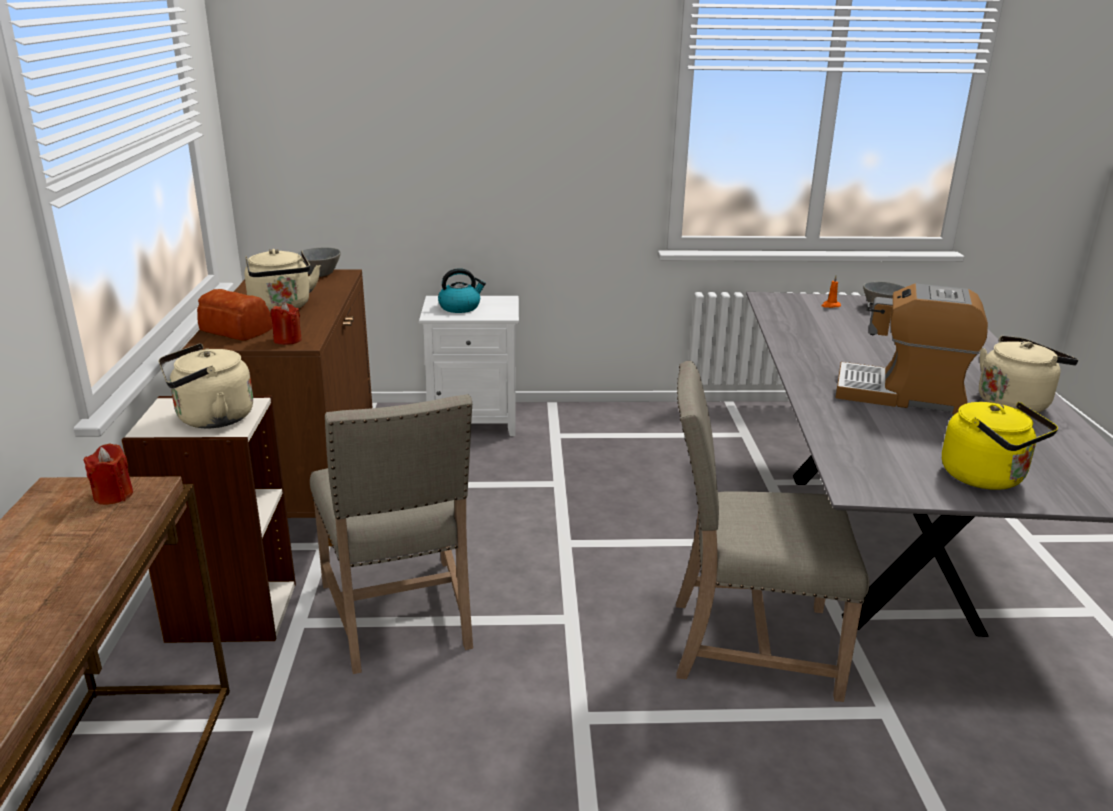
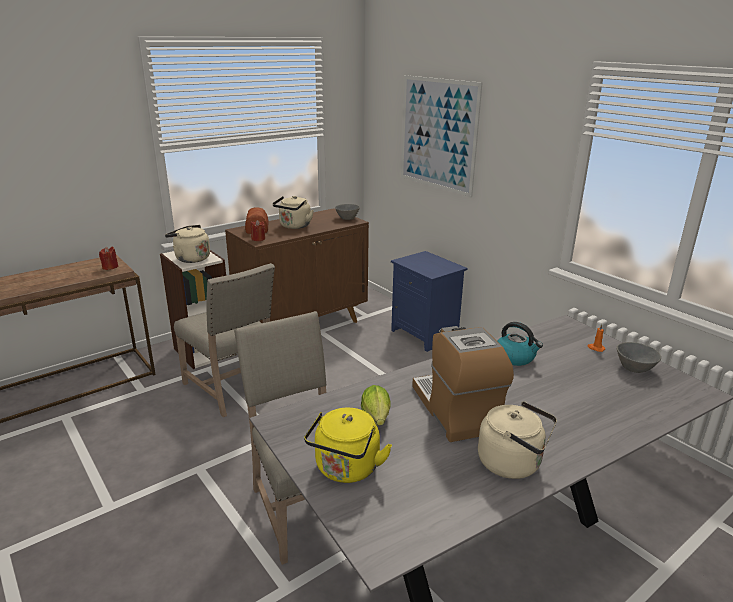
camera: 55 degrees right, 0 degrees up
(400, 617) = (233, 389): beige chair -> beige chair turned 75 degrees counterclockwise
(420, 103) = (438, 134): none -> picture
(460, 307) = (423, 262): kettle -> kettle (515, 357)
(475, 420) = (425, 335): white nightstand -> blue nightstand
(894, 435) = (376, 419): none -> lettuce

